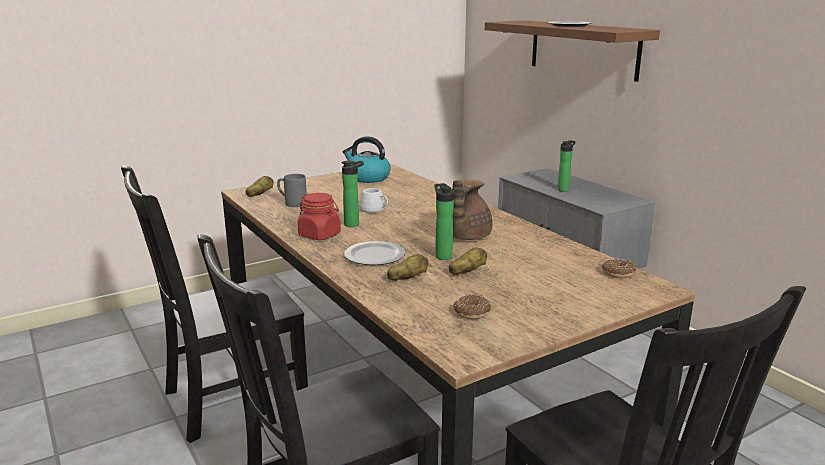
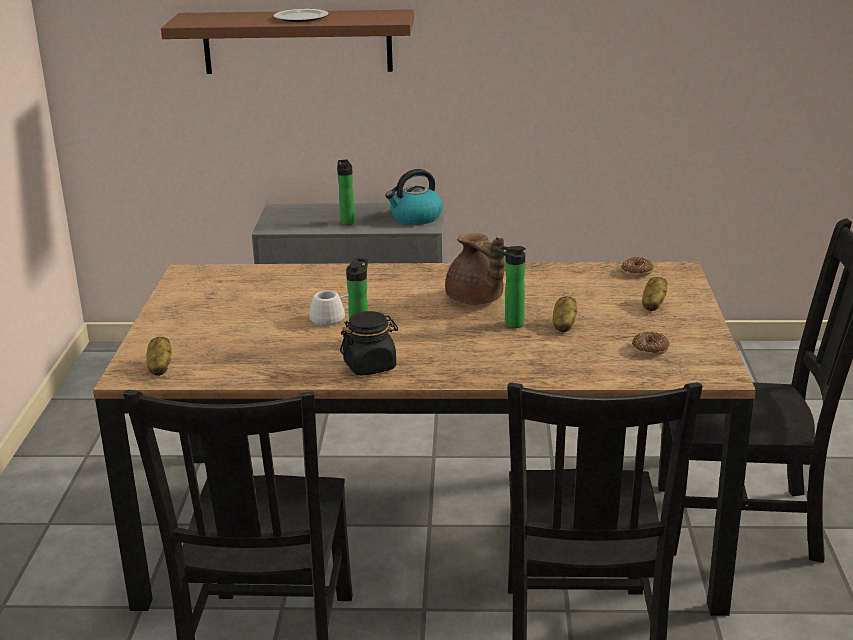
camera: 55 degrees left, 5 degrees up
(291, 203) = (229, 356): grey mug -> none
(320, 235) = (370, 366): red jar -> black jar
(367, 178) = (204, 292): kettle -> kettle (415, 218)
(375, 256) = (471, 353): plate -> none
(407, 279) = (547, 354): potato -> potato (653, 305)

